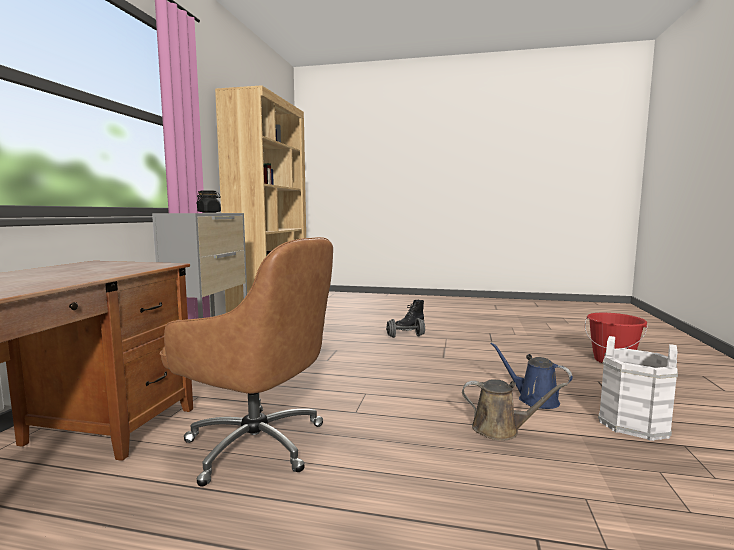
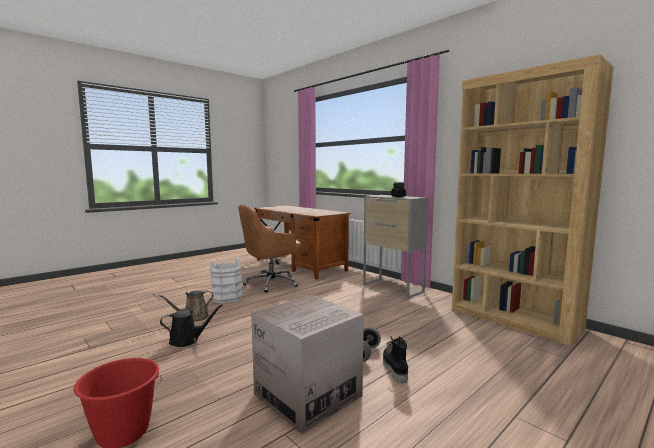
camera: 125 degrees right, 0 degrees up
(480, 338) = (307, 395): none -> cardboard box
(534, 399) = (187, 340): blue watering can -> black watering can
(633, 423) = (118, 350): white bucket -> white bucket (226, 297)

